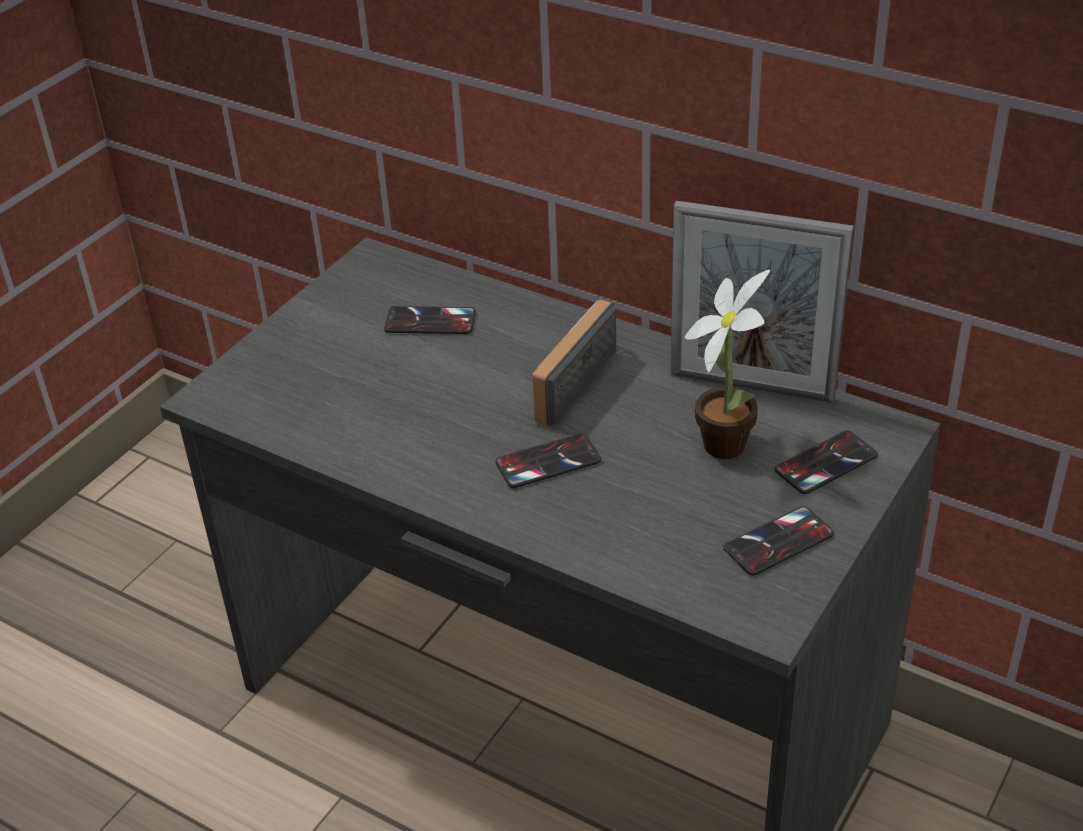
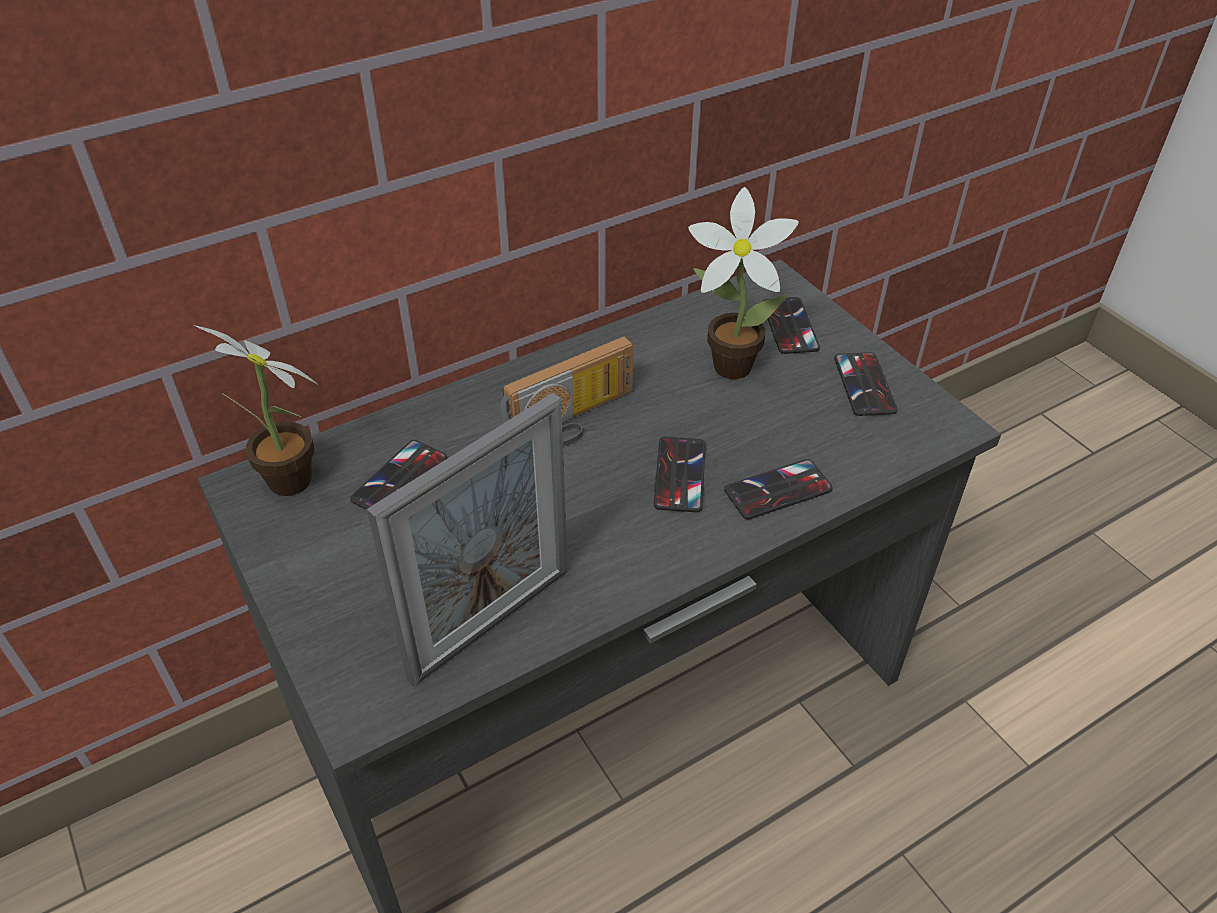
camera: 65 degrees left, 5 degrees up
(387, 278) = (293, 486): none -> potted plant
(566, 380) = (573, 421): radio -> radio turned 90 degrees counterclockwise
(574, 527) = (778, 490): none -> phone
(751, 386) = (669, 324): picture frame -> picture frame (491, 624)

